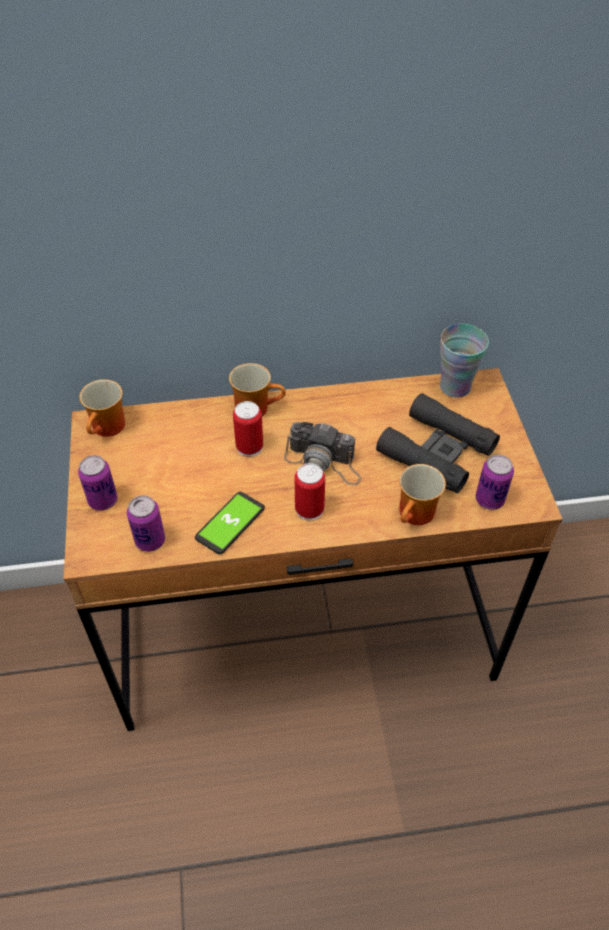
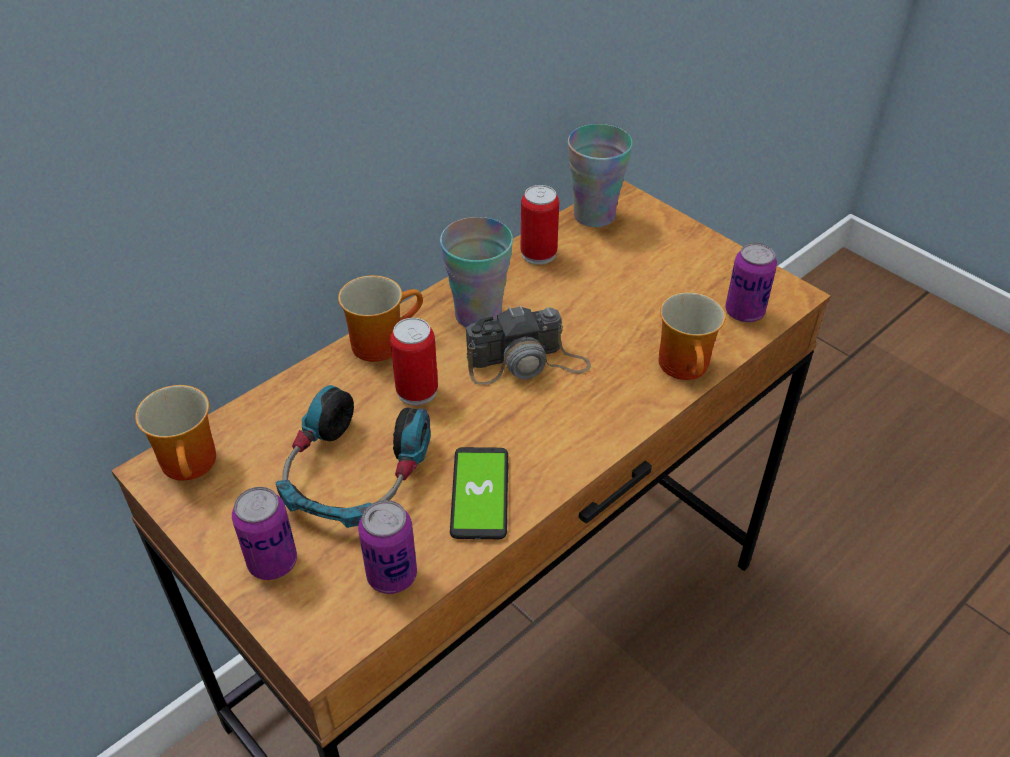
camera: 35 degrees left, 5 degrees down
(178, 477) = (354, 475): none -> headphones
(309, 509) = (562, 424): can -> can (538, 254)
(323, 418) = (478, 315): none -> cup
(436, 451) = (640, 289): black binoculars -> none

